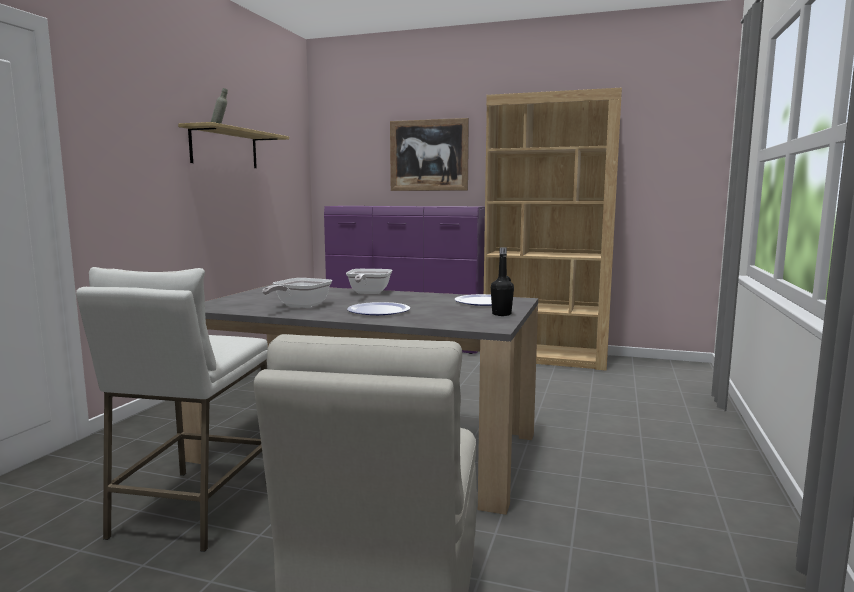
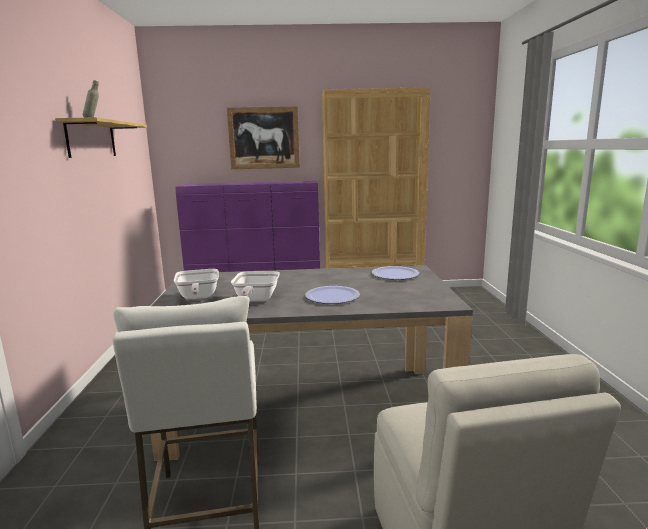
camera: 20 degrees left, 5 degrees up
(368, 293) = (289, 275): frying pan -> frying pan (198, 297)
(501, 314) = (431, 287): black bottle -> none

